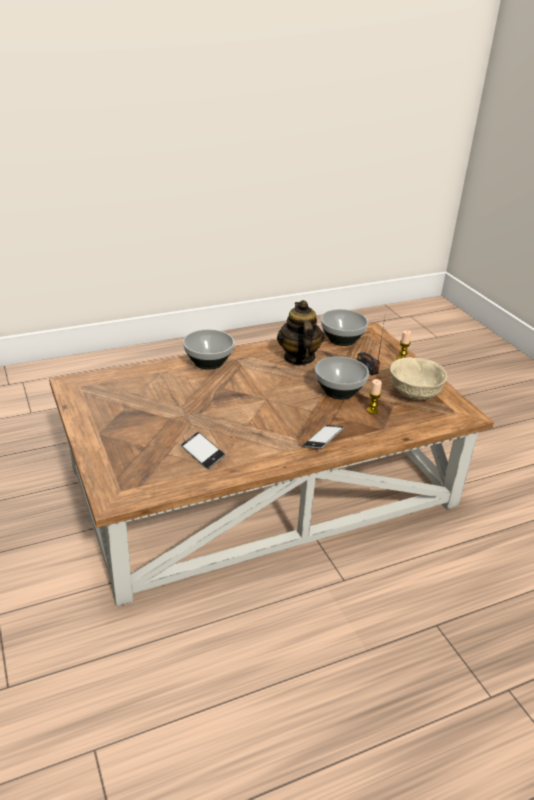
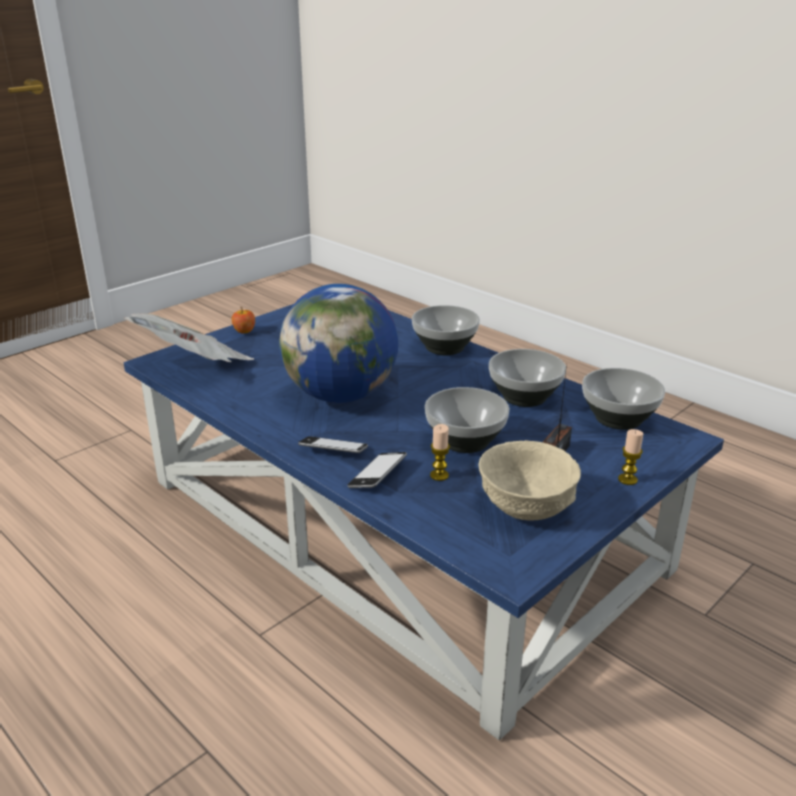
camera: 70 degrees right, 5 degrees down
(94, 440) = (244, 331): none -> apple
(144, 478) = (195, 366): none -> newspaper
(202, 453) = (254, 384): phone -> phone (377, 475)
(250, 420) = (341, 395): none -> globe
(261, 488) = (393, 523): brown coffee table -> blue coffee table
(298, 358) = (523, 397): teapot -> bowl

